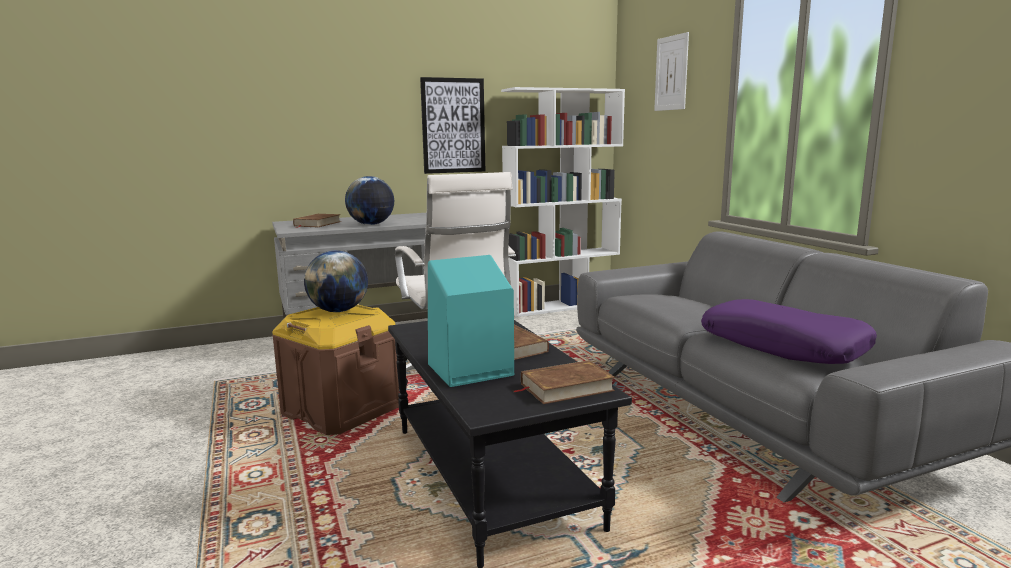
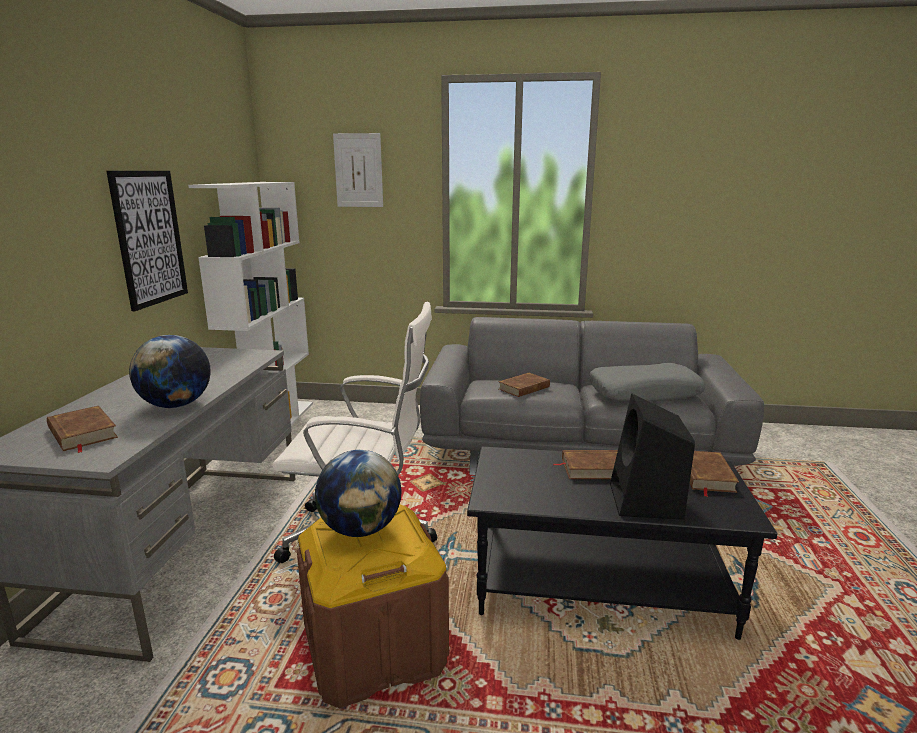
camera: 60 degrees left, 5 degrees up
(468, 370) = (646, 502): turquoise speaker -> black speaker
(669, 303) = (524, 388): none -> brown book
(783, 346) = (644, 393): purple pillow -> grey pillow

